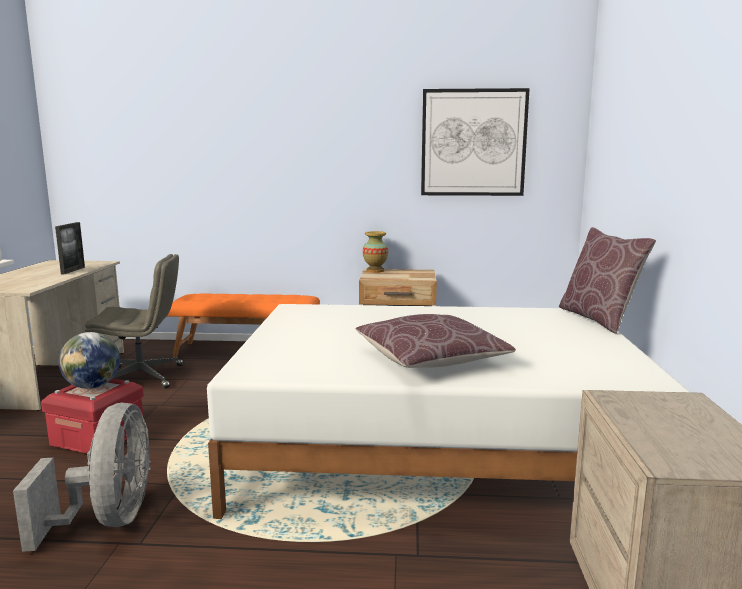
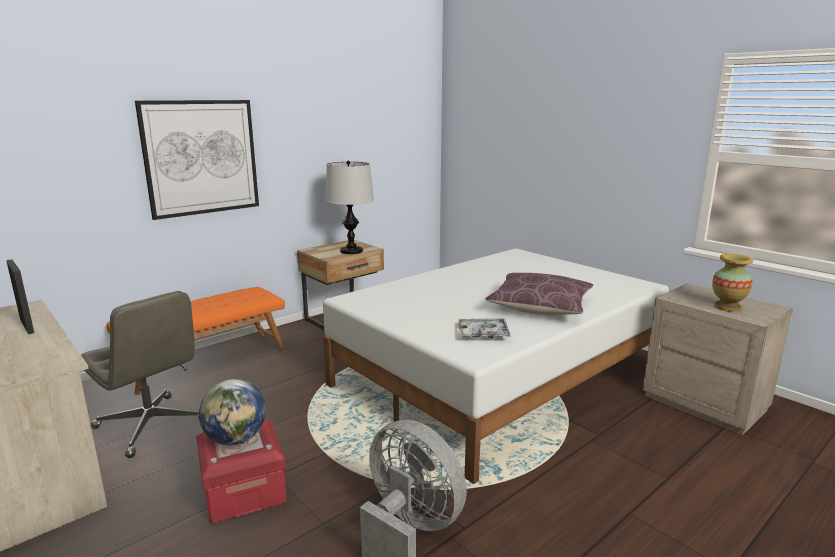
camera: 45 degrees left, 5 degrees up
(143, 377) = (152, 425): grey office chair -> grey office chair turned 90 degrees clockwise
(305, 360) = (483, 333): none -> tray
(375, 271) = (313, 250): vase -> vase (727, 307)
(402, 277) = (351, 251): none -> table lamp
(473, 143) = (372, 124): picture -> picture (201, 157)
(598, 319) = (537, 254): brown pillow -> none

